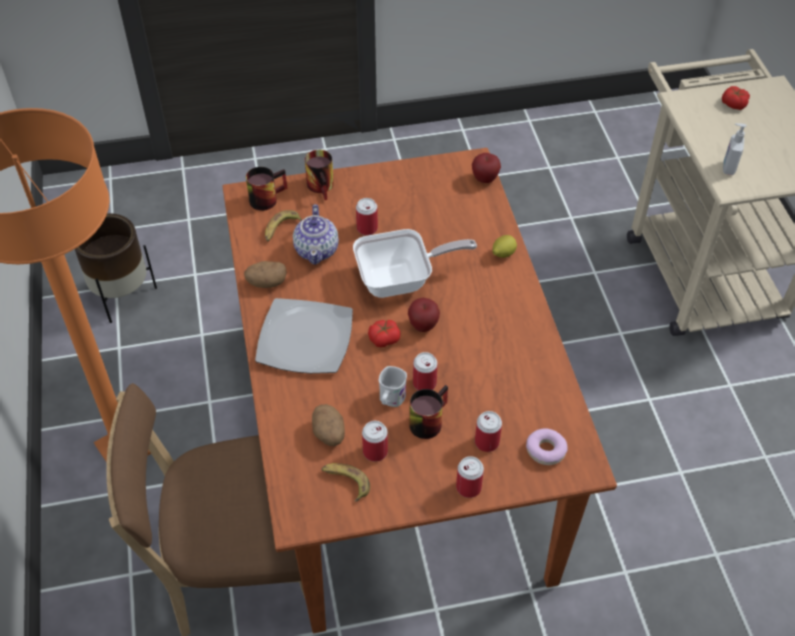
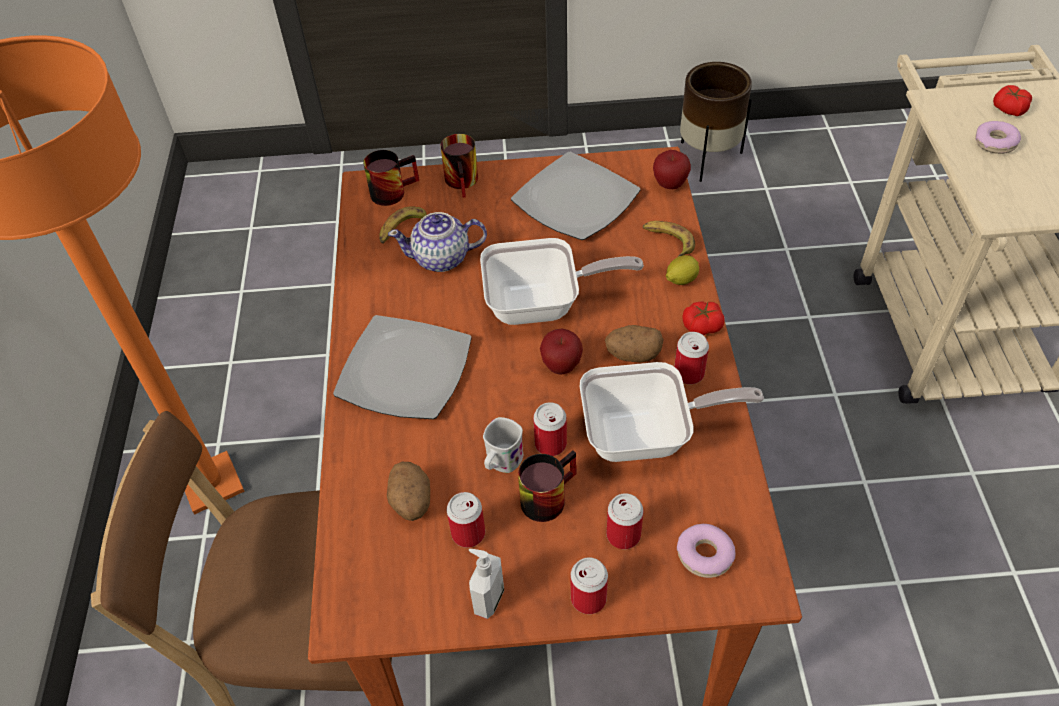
camera: 10 degrees right, 0 degrees up
(123, 296) = (247, 303): brown planter -> brown planter (708, 158)
(266, 283) = (370, 295): potato -> potato (633, 354)
(317, 250) = (442, 258): teapot -> teapot turned 75 degrees clockwise
(345, 482) = (420, 573): banana -> banana (668, 241)
(367, 228) = (510, 236): can -> can (688, 373)
(384, 338) = (507, 379): tomato -> tomato (702, 326)
(414, 196) = (577, 200): none -> plate
(493, 371) = (647, 435): none -> frying pan
(725, 132) = (994, 143): none -> donut
(728, 168) = (996, 188): soap dispenser -> soap dispenser (488, 599)

